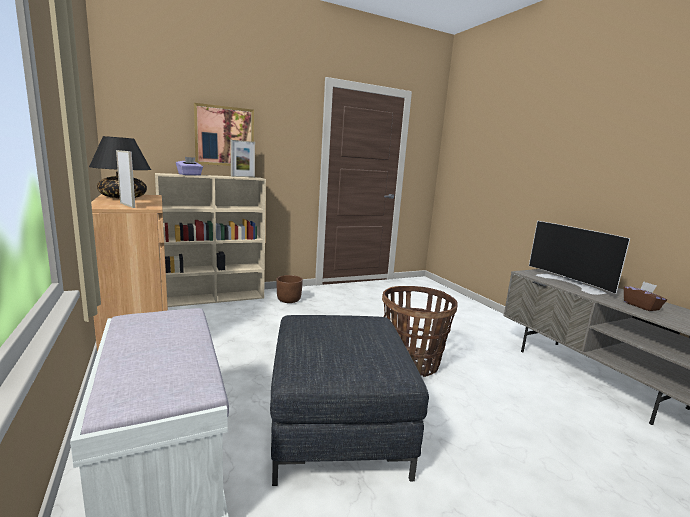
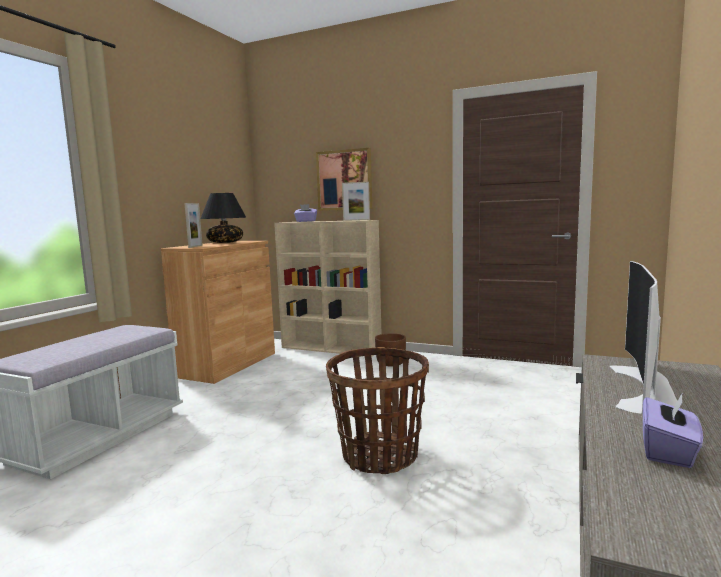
camera: 50 degrees right, 5 degrees down
(336, 424) = (208, 467): grey ottoman -> none
(641, 306) = (668, 451): brown tissue box -> purple tissue box

